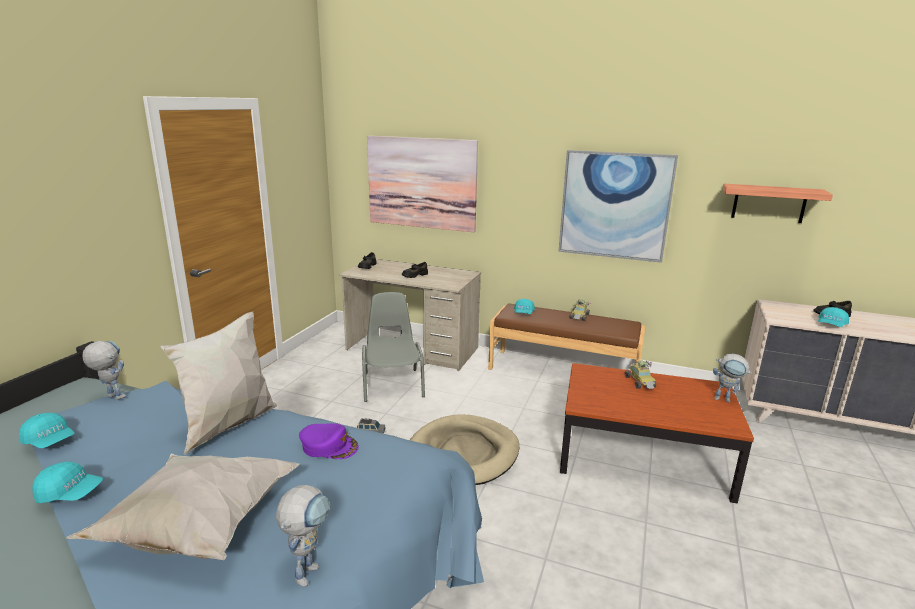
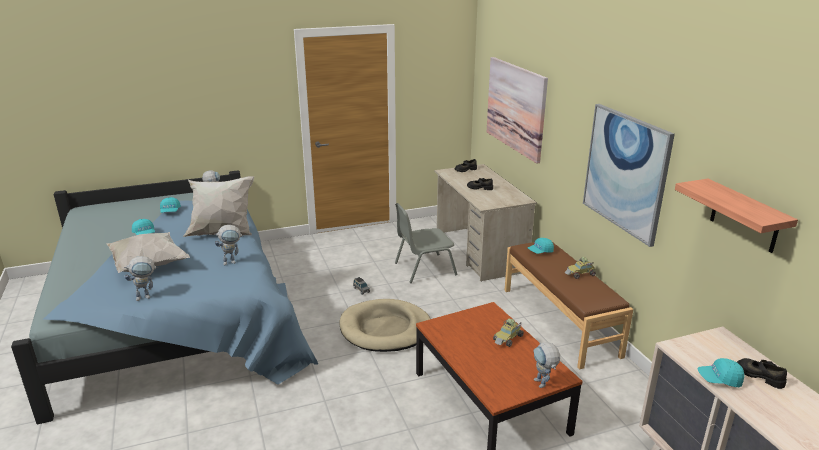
camera: 50 degrees right, 5 degrees up
(329, 446) = (232, 262): purple cap -> toy robot
(393, 384) = (424, 268): grey chair -> grey chair turned 150 degrees counterclockwise

